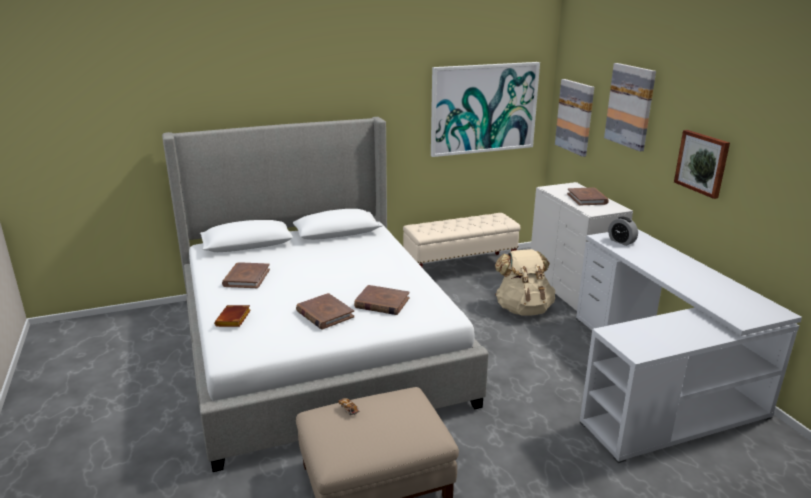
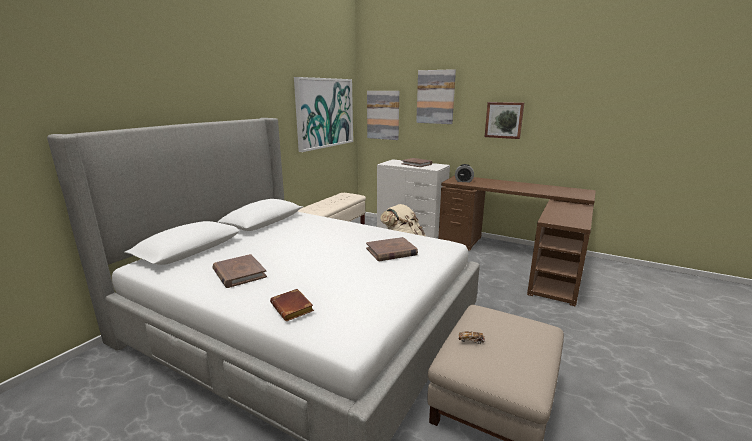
camera: 40 degrees left, 5 degrees down
(324, 314) = (366, 273): brown book -> none
(658, 380) = (520, 258): white desk -> brown desk

